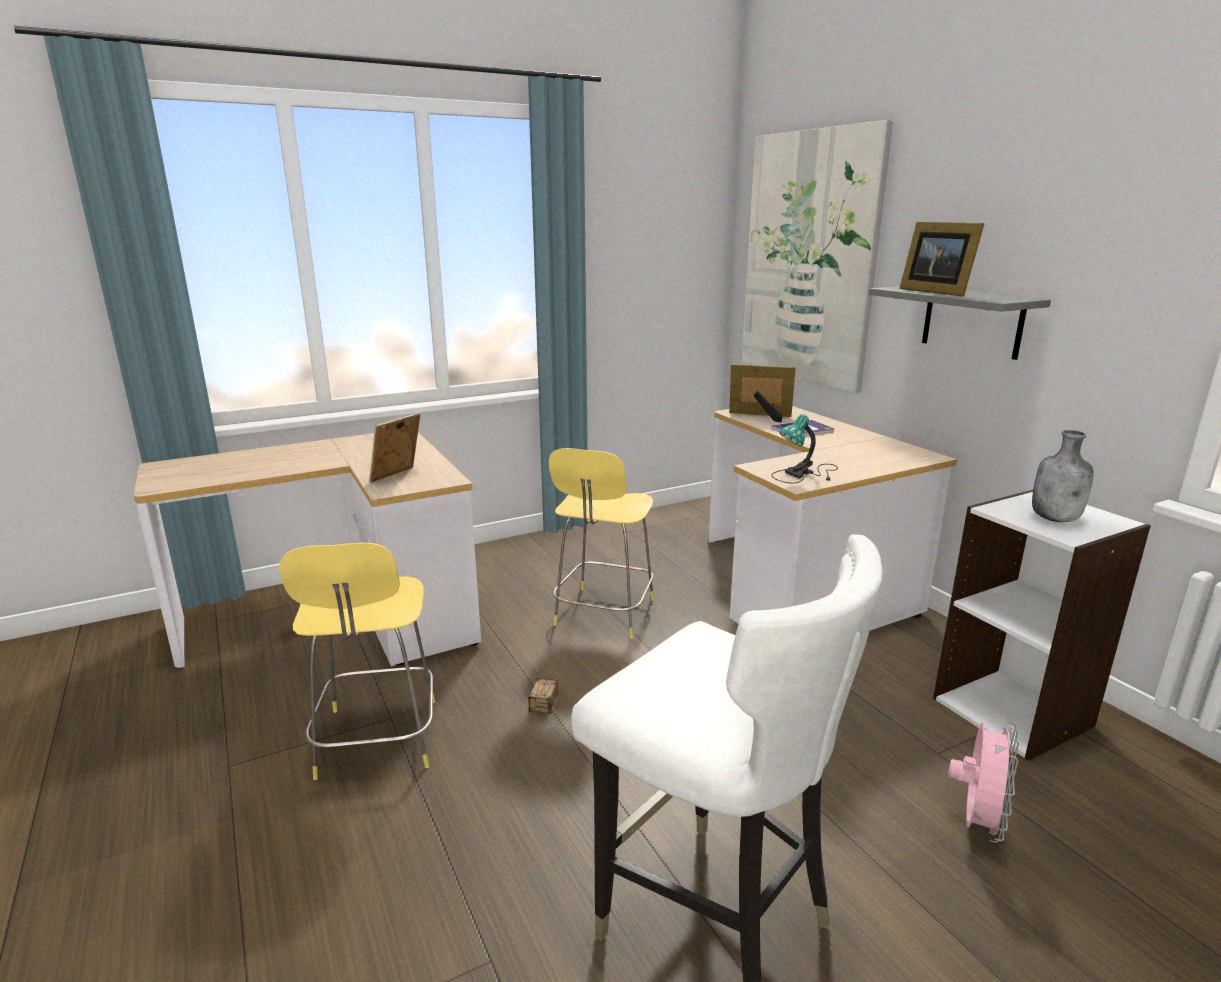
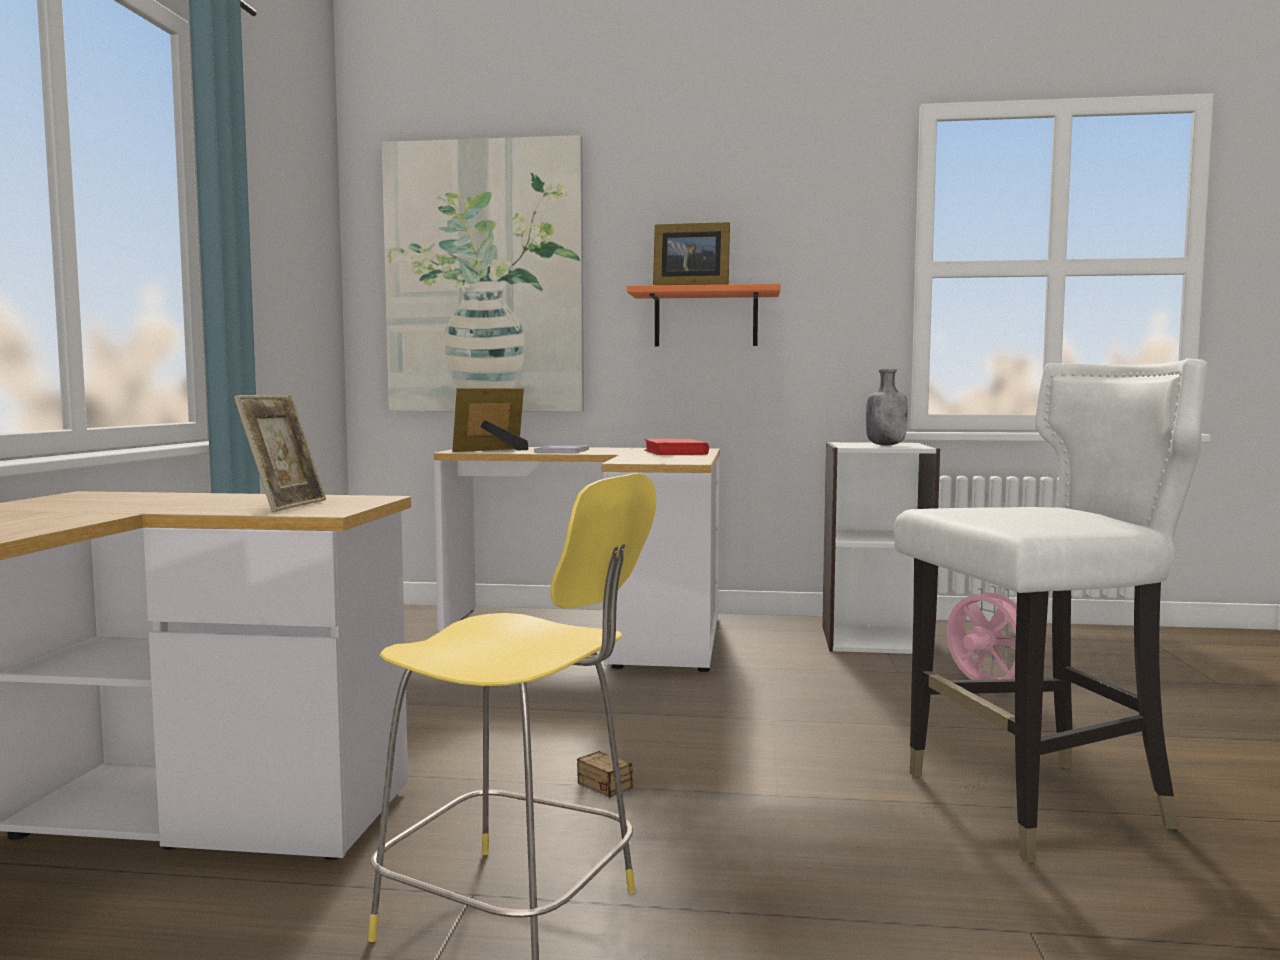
camera: 55 degrees left, 15 degrees down
(397, 477) = (284, 506): picture frame -> picture frame turned 150 degrees counterclockwise
(603, 614) = (478, 711): yellow stool -> none
(806, 474) = (671, 459): table lamp -> none
(872, 458) = (675, 452): none -> red book
(972, 321) = (706, 318): grey shelf -> orange shelf

